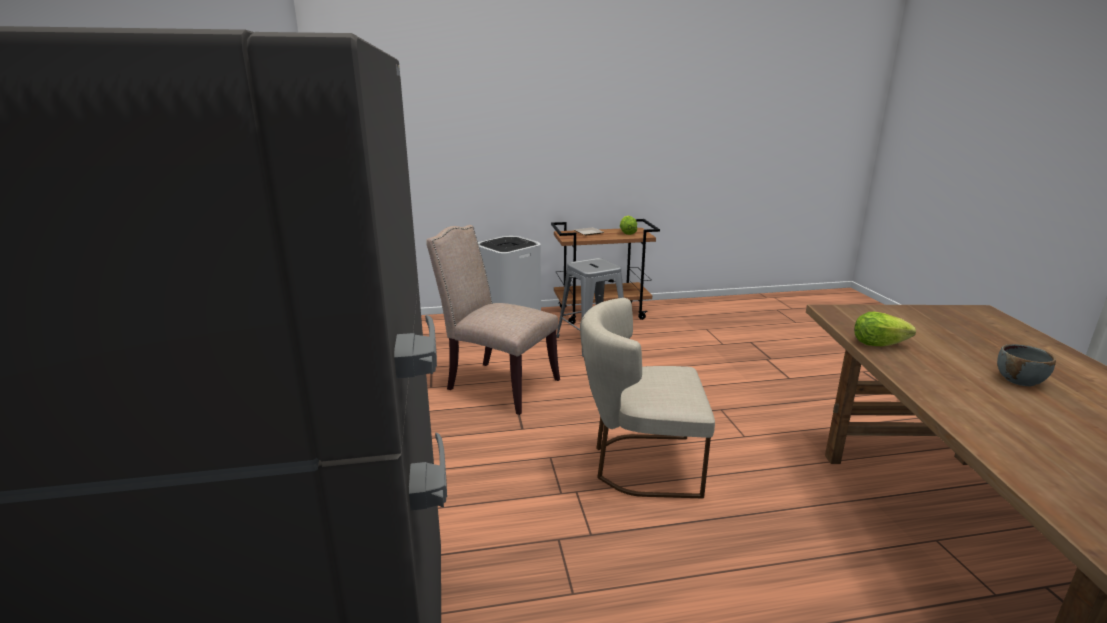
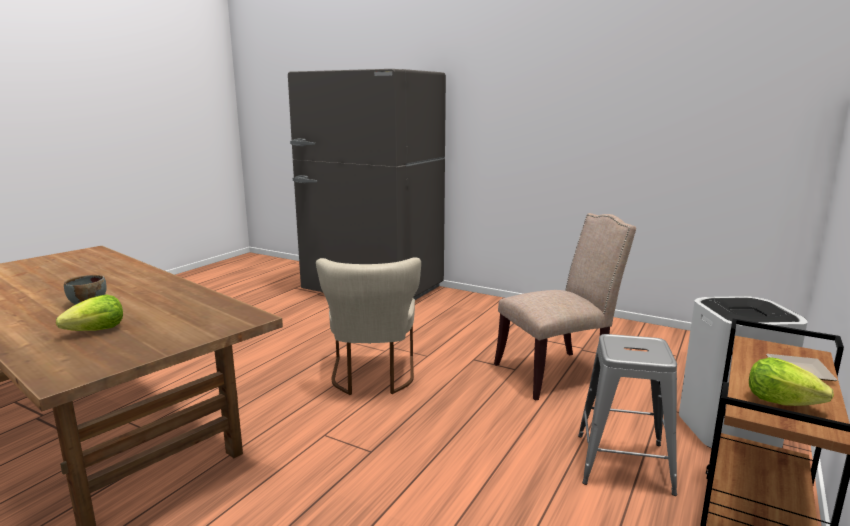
camera: 130 degrees right, 5 degrees down
(639, 464) = (372, 377): beige chair -> beige chair turned 135 degrees clockwise
(877, 344) = (199, 298): lettuce -> lettuce (97, 331)

